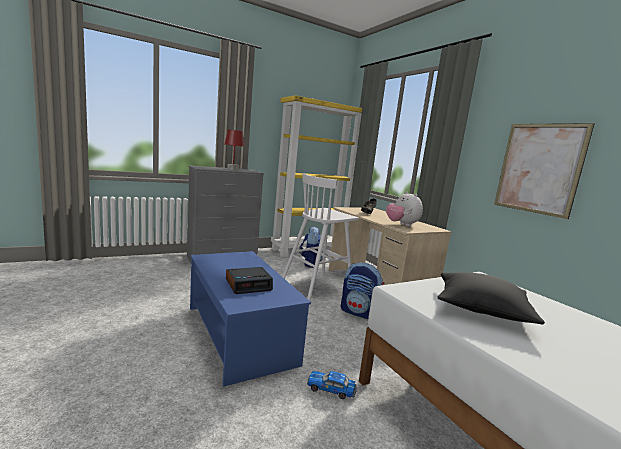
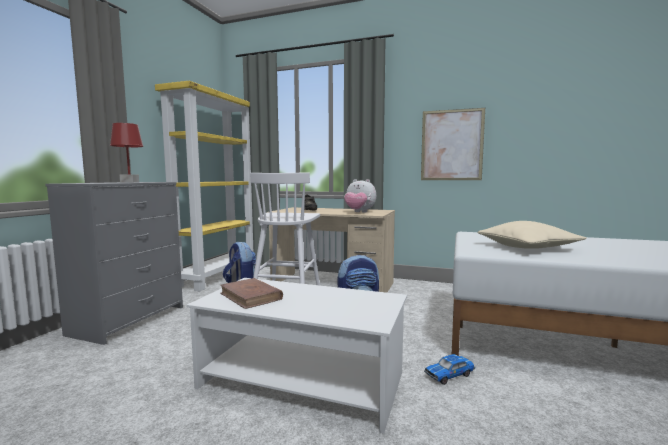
camera: 40 degrees left, 5 degrees down
(225, 263) = (251, 296): none -> brown book
(239, 334) = (303, 380): blue coffee table -> white coffee table
(248, 285) = (331, 304): alarm clock -> none
(481, 309) = (527, 247): black pillow -> beige pillow

